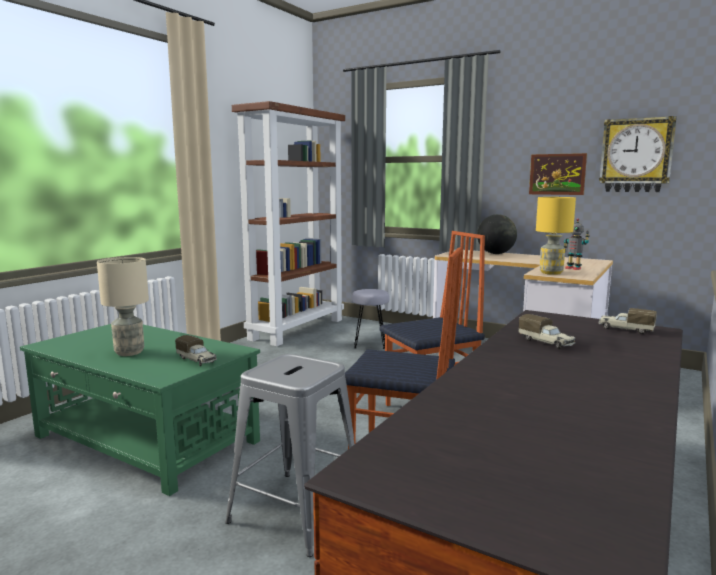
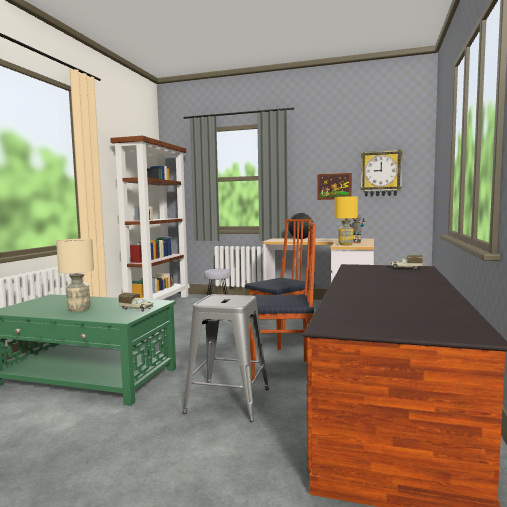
camera: 15 degrees left, 5 degrees down
(546, 343) = (369, 275): toy truck -> none

